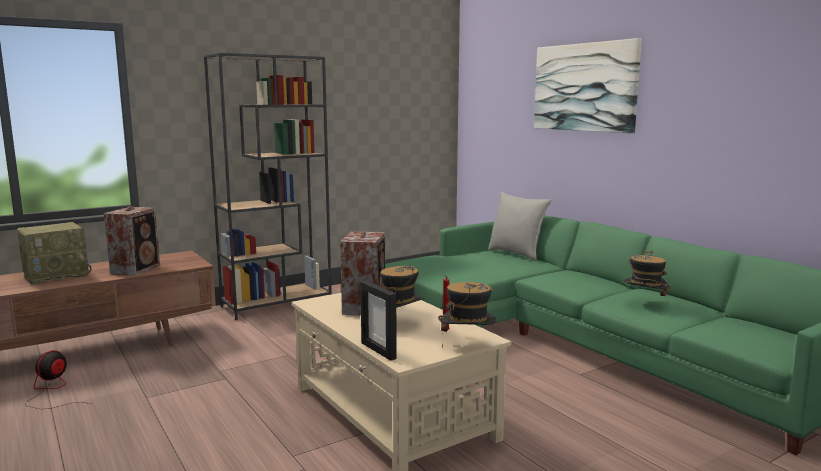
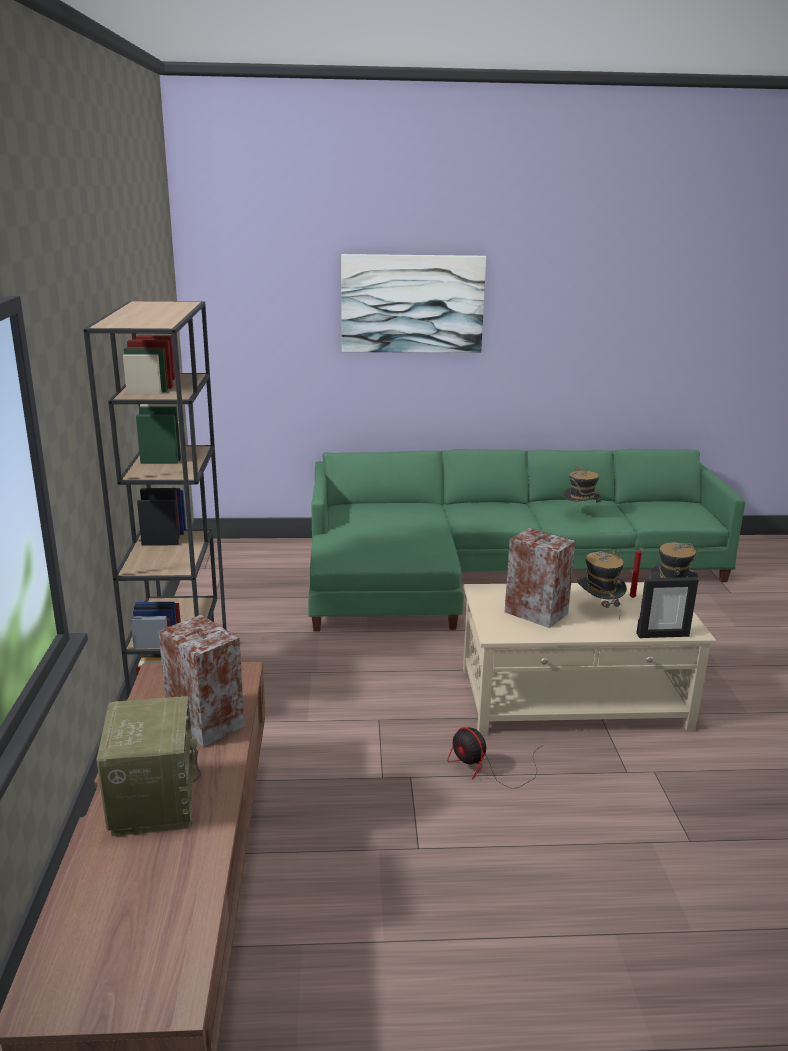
camera: 60 degrees left, 10 degrees up
(52, 391) = (323, 937): fan -> fan (487, 768)
(516, 254) = (376, 503): grey pillow -> none

